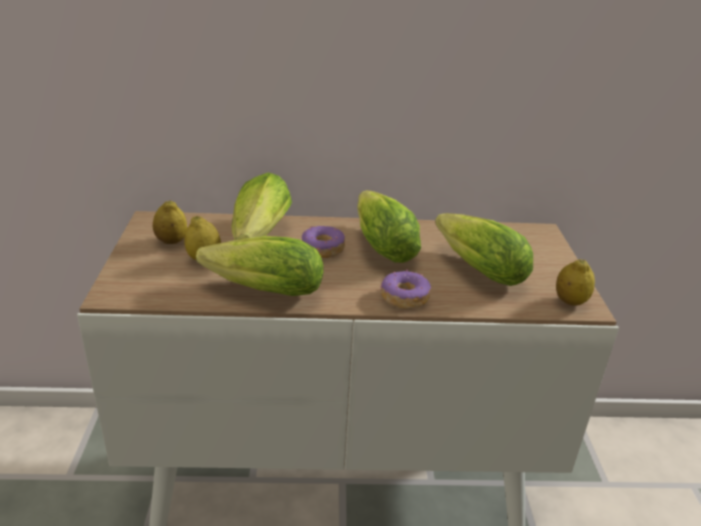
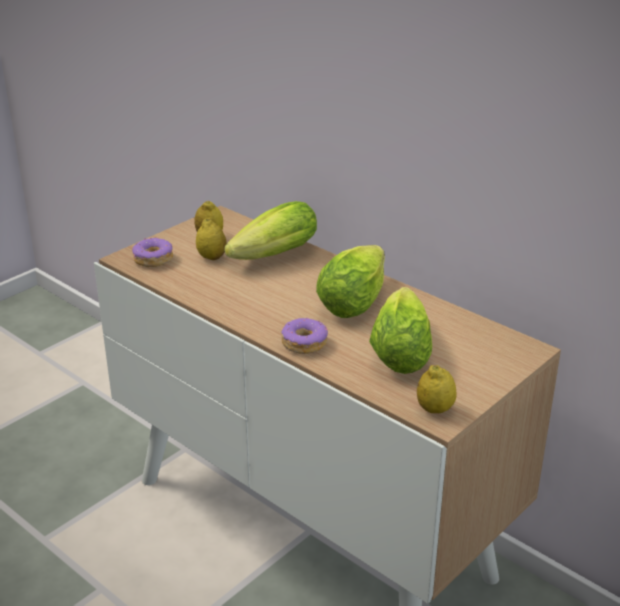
camera: 45 degrees right, 0 degrees up
(259, 290) = (213, 293): lettuce -> none
(322, 249) = (304, 284): donut -> donut (153, 259)

